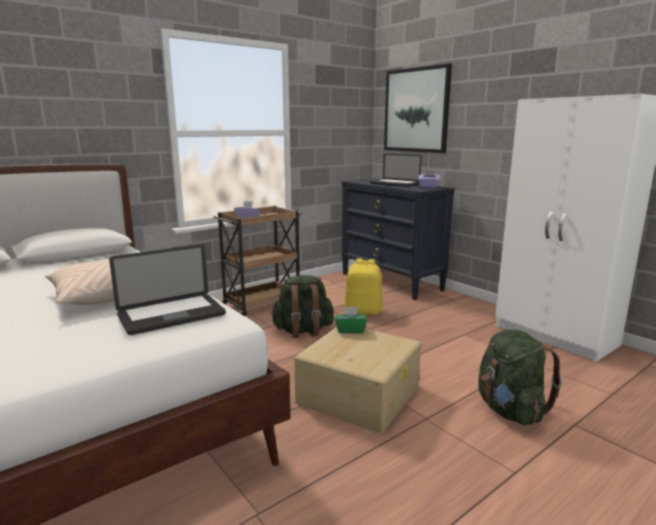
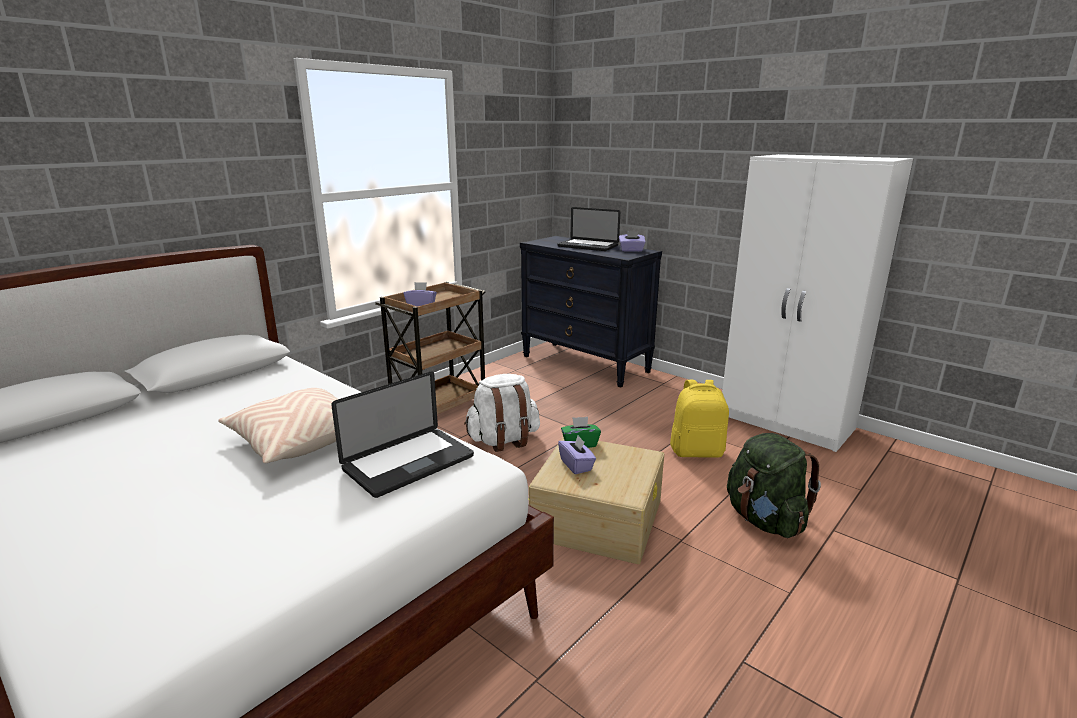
camera: 10 degrees left, 5 degrees up
(303, 331) = (503, 440): green backpack -> white backpack
(340, 345) = (576, 465): none -> purple tissue box
(363, 311) = (566, 407): yellow backpack -> yellow backpack (697, 451)
(416, 110) = (610, 153): picture -> none

